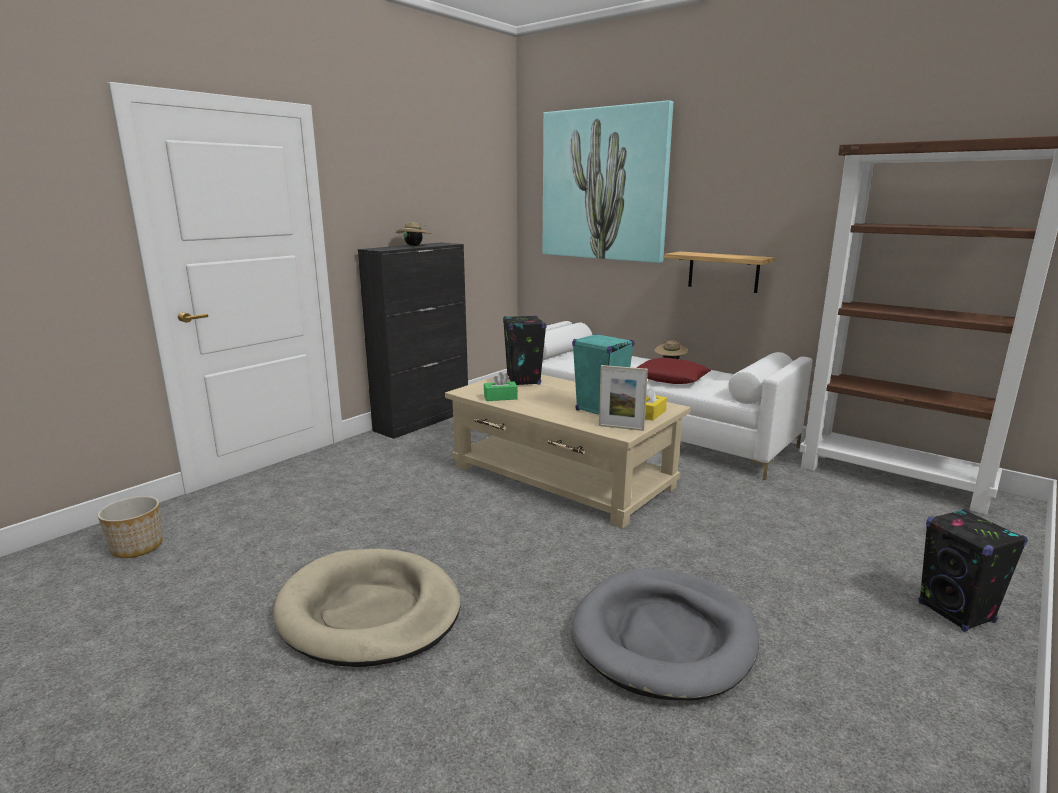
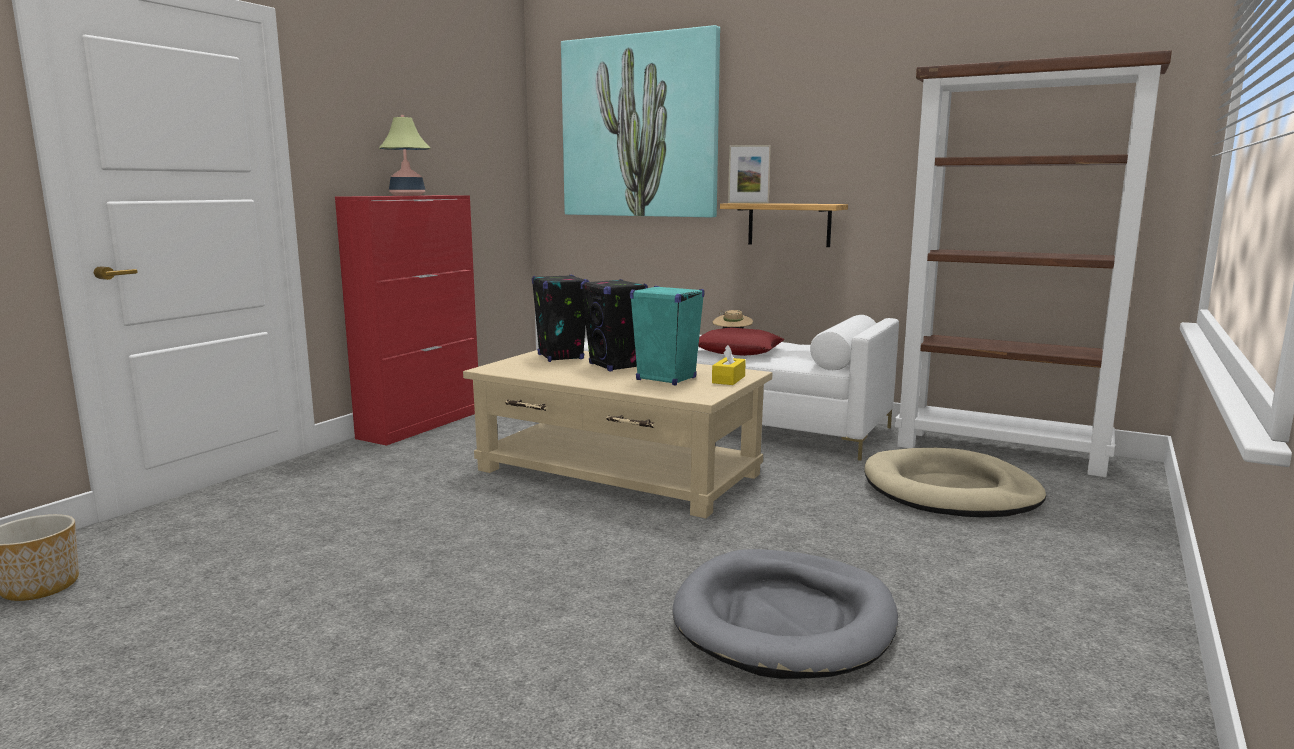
camera: 10 degrees left, 5 degrees down
(369, 612) = (402, 629): beige dog bed -> beige dog bed (950, 491)
(414, 246) = (407, 195): beige hat -> table lamp
(423, 420) = (422, 424): black cabinet -> red cabinet
(500, 397) = (537, 372): green tissue box -> none
(621, 427) = (697, 393): picture frame -> picture frame (748, 203)
(956, 613) = (1098, 568): black speaker -> black speaker (615, 366)

